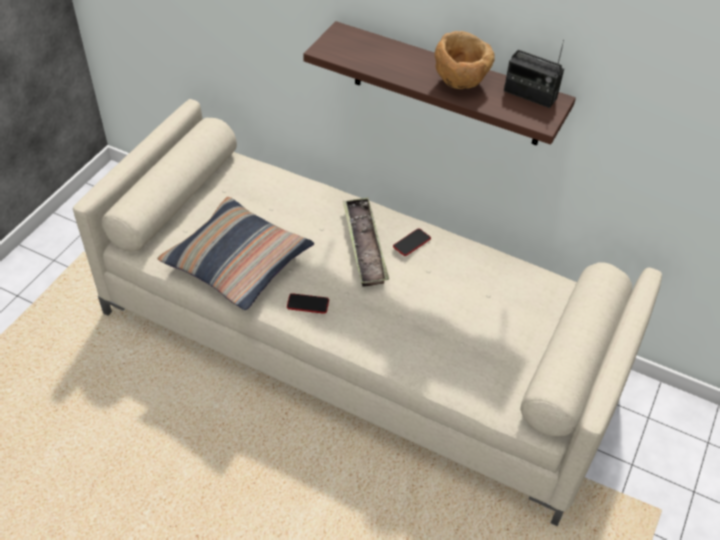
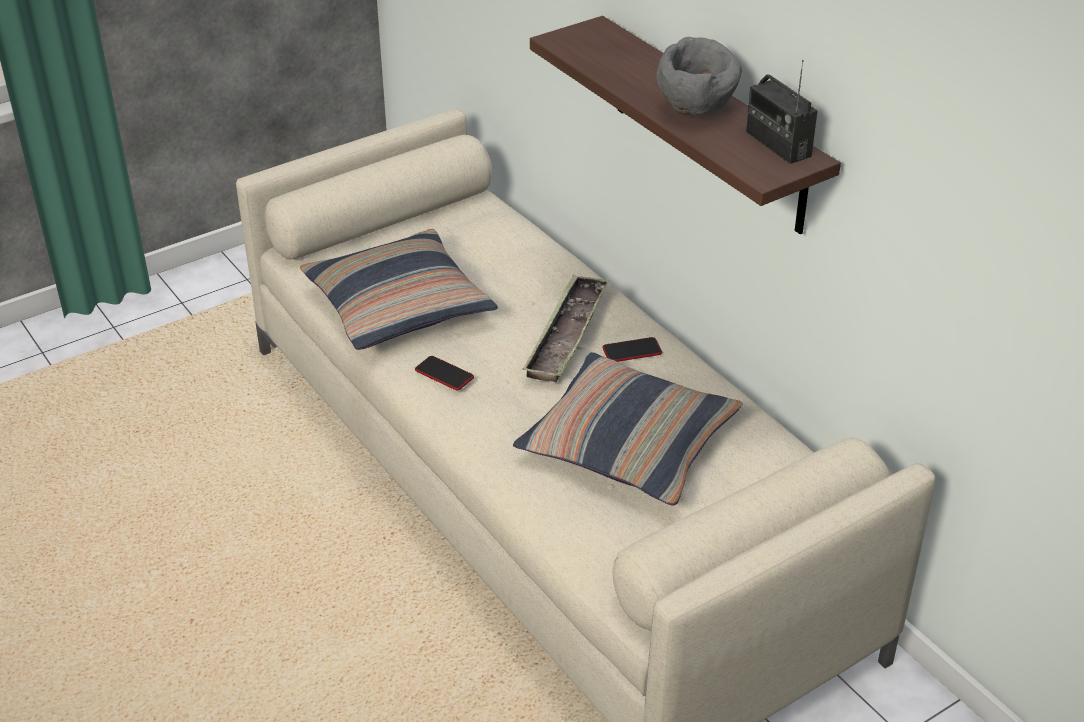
camera: 30 degrees right, 10 degrees down
(454, 310) = (629, 444): none -> pillow
(460, 83) = (696, 110): brown bowl -> grey bowl

